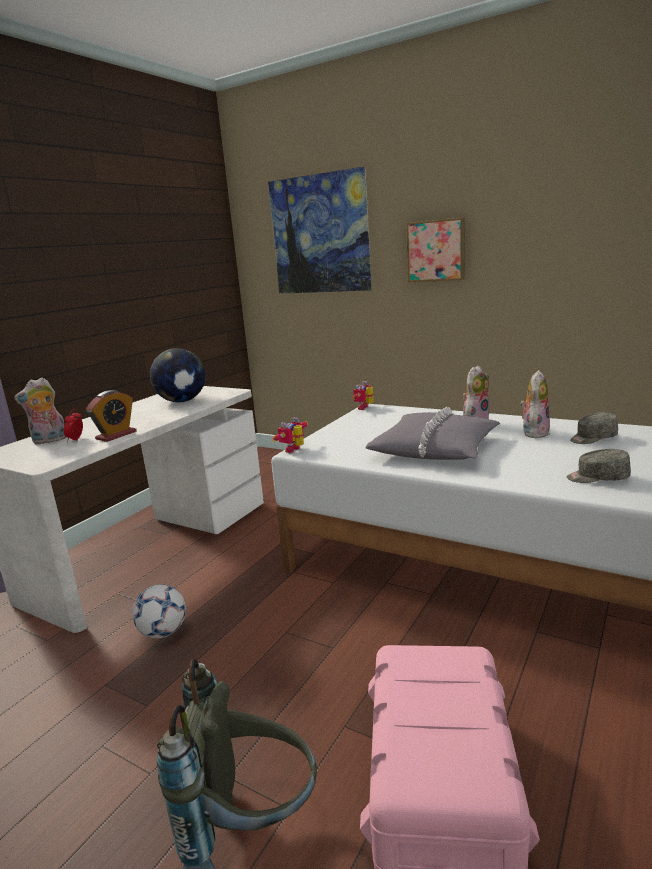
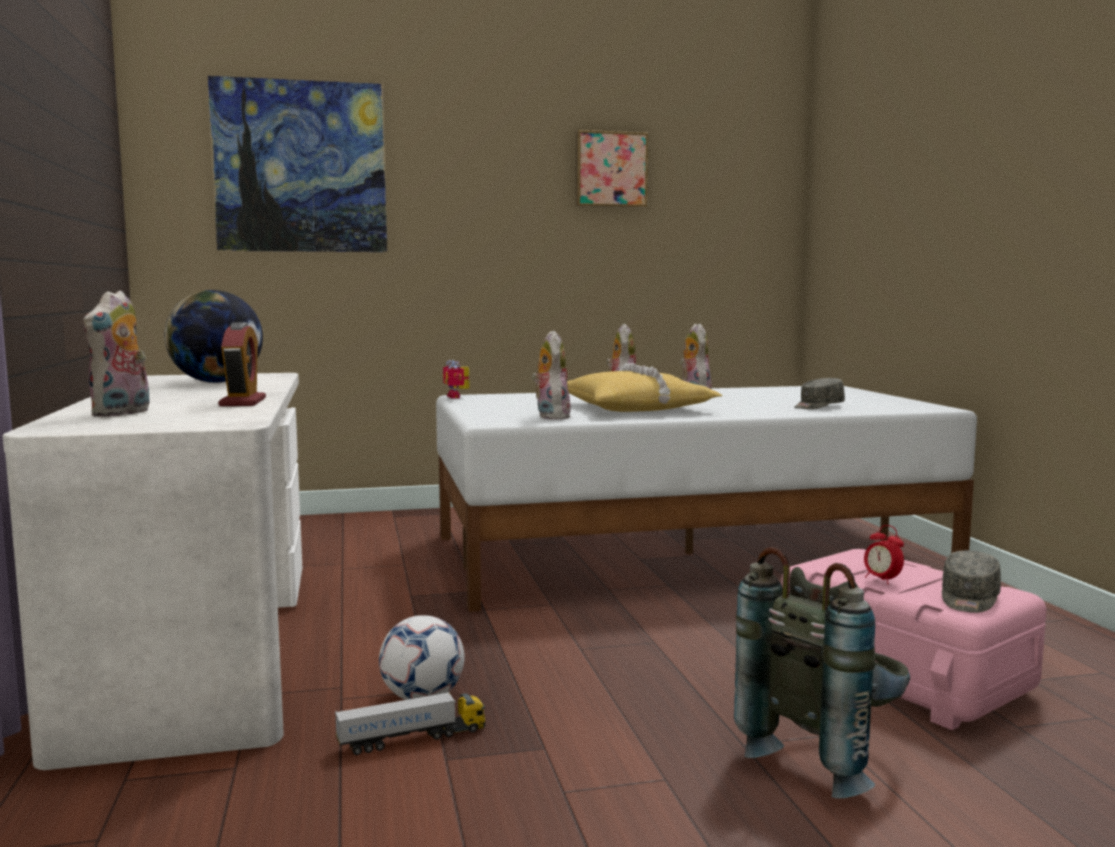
camera: 45 degrees left, 10 degrees down
(76, 440) = (181, 409): alarm clock -> alarm clock (882, 580)
(116, 661) = (412, 739): none -> toy truck
(295, 450) = (483, 422): toy robot -> none
(348, 450) = (550, 417): none -> plush toy
(435, 448) = (637, 408): grey pillow -> yellow pillow
(436, 250) = (483, 205): picture -> picture (610, 170)
(592, 438) = (750, 393): grey cap -> grey cap (969, 599)

